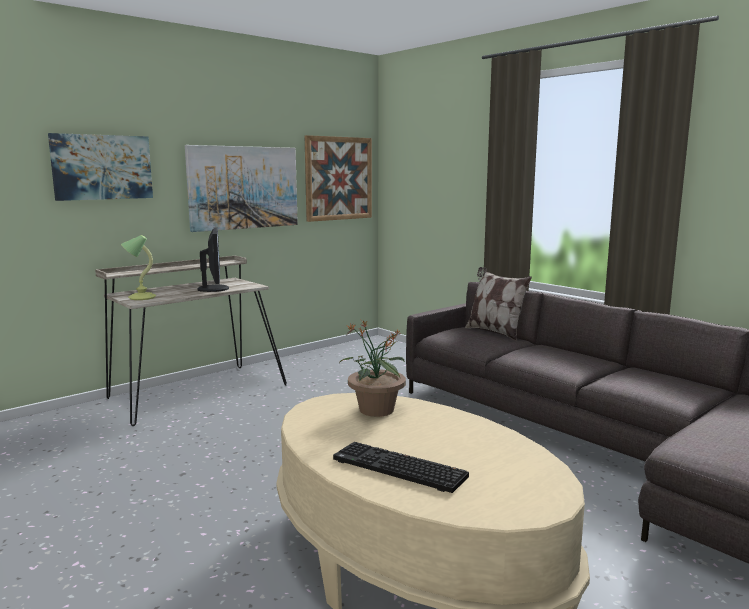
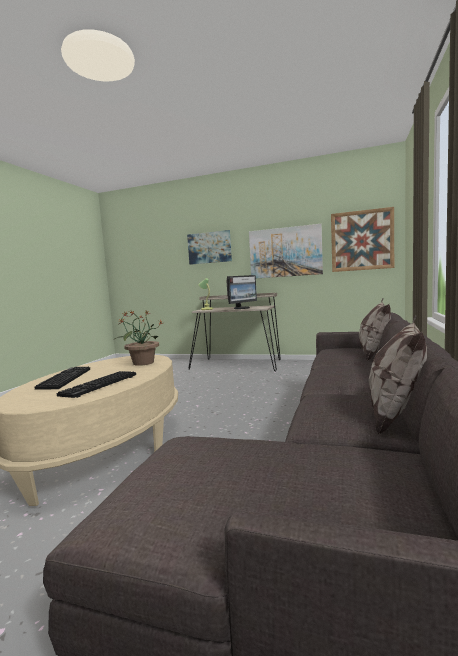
camera: 60 degrees right, 5 degrees down
(486, 449) = (100, 385): none -> keyboard
(680, 377) = (397, 416): none -> pillow

